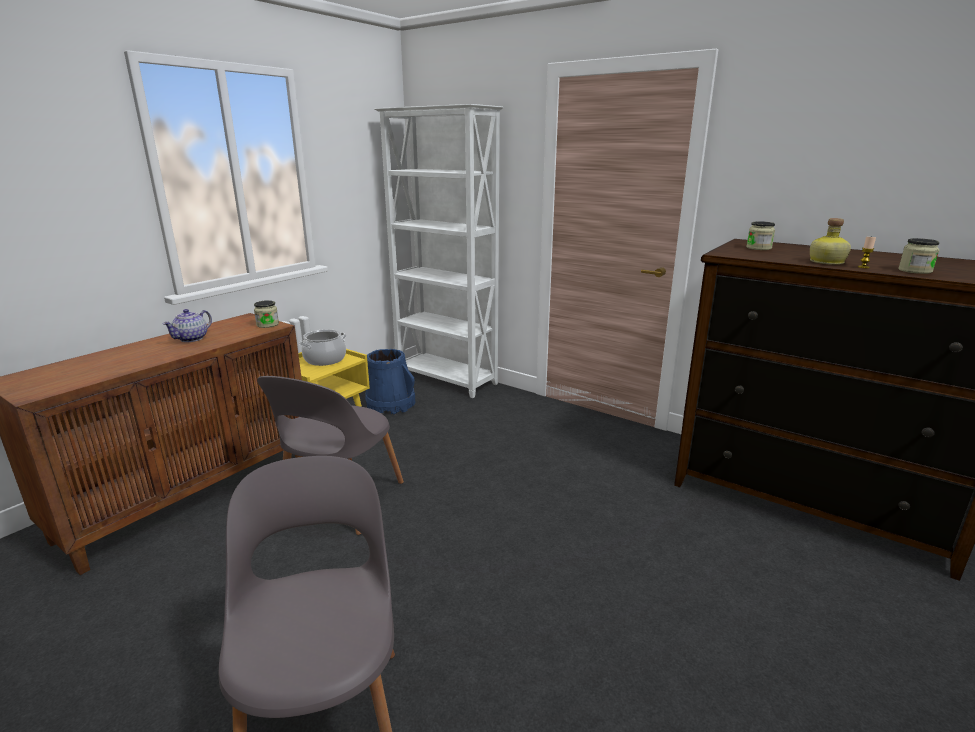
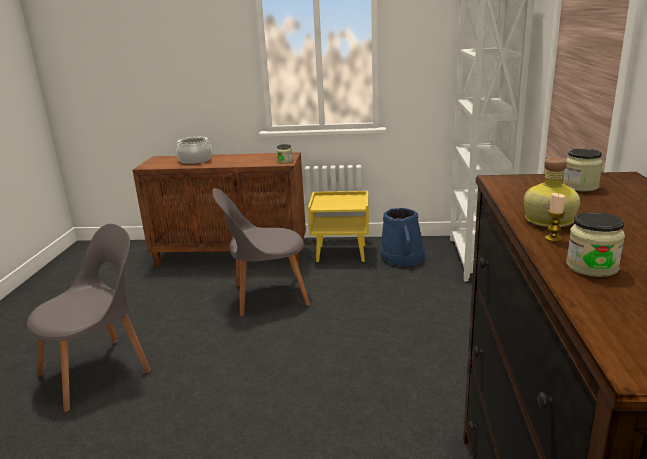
camera: 60 degrees right, 0 degrees up
(192, 338) = (241, 159): teapot -> none
(325, 359) = (346, 201): cooking pot -> cooking pot (195, 160)

